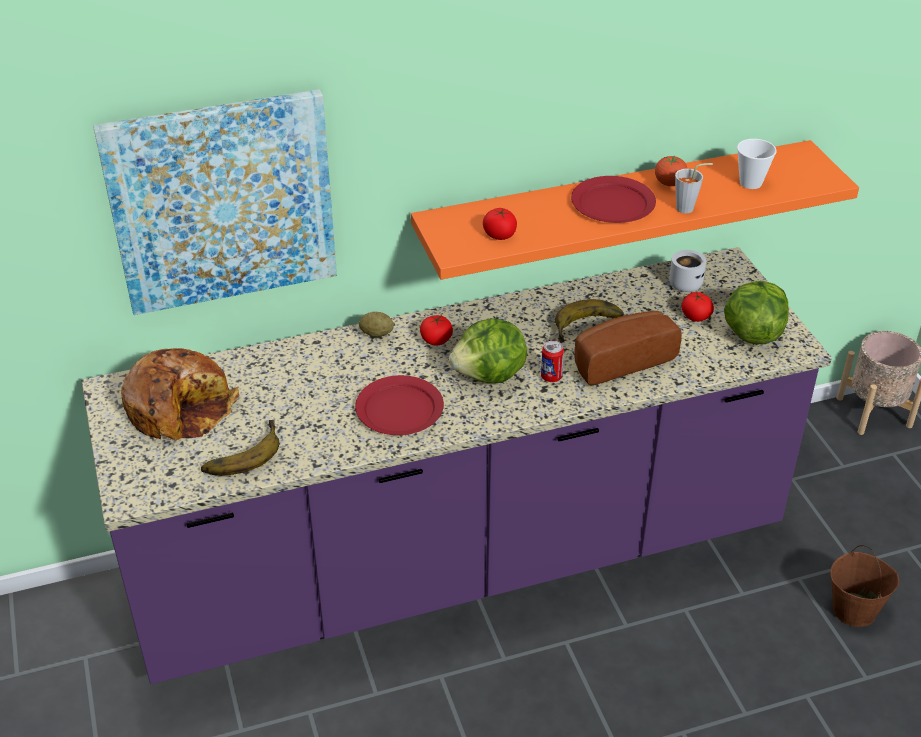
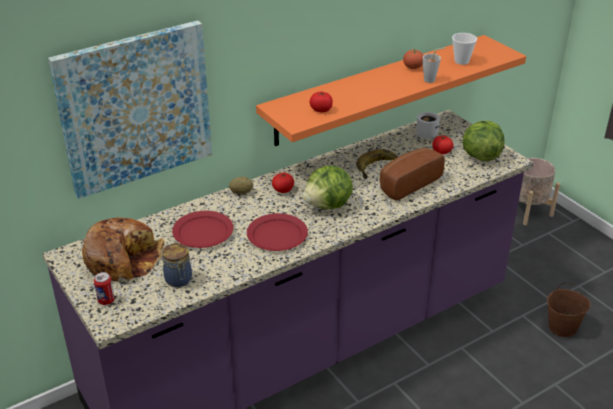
camera: 15 degrees left, 5 degrees down
(240, 453) = (179, 280): banana -> jar
(551, 377) = (368, 200): can -> can (106, 300)
(612, 203) = (383, 83): red plate -> red plate (203, 231)

